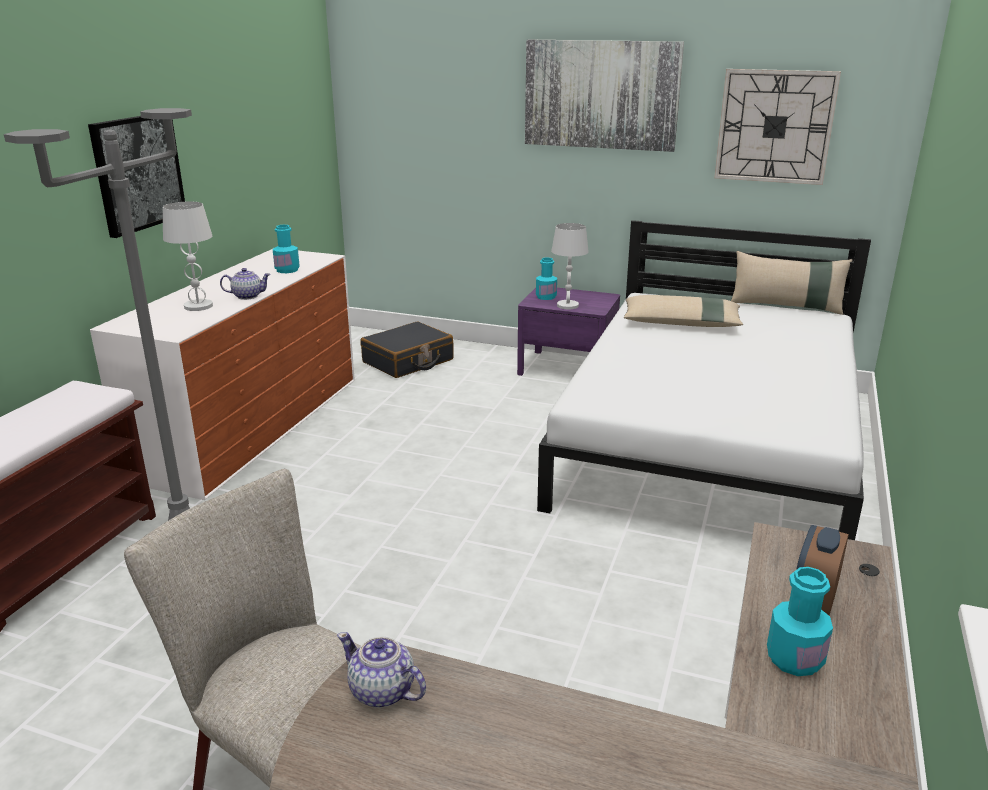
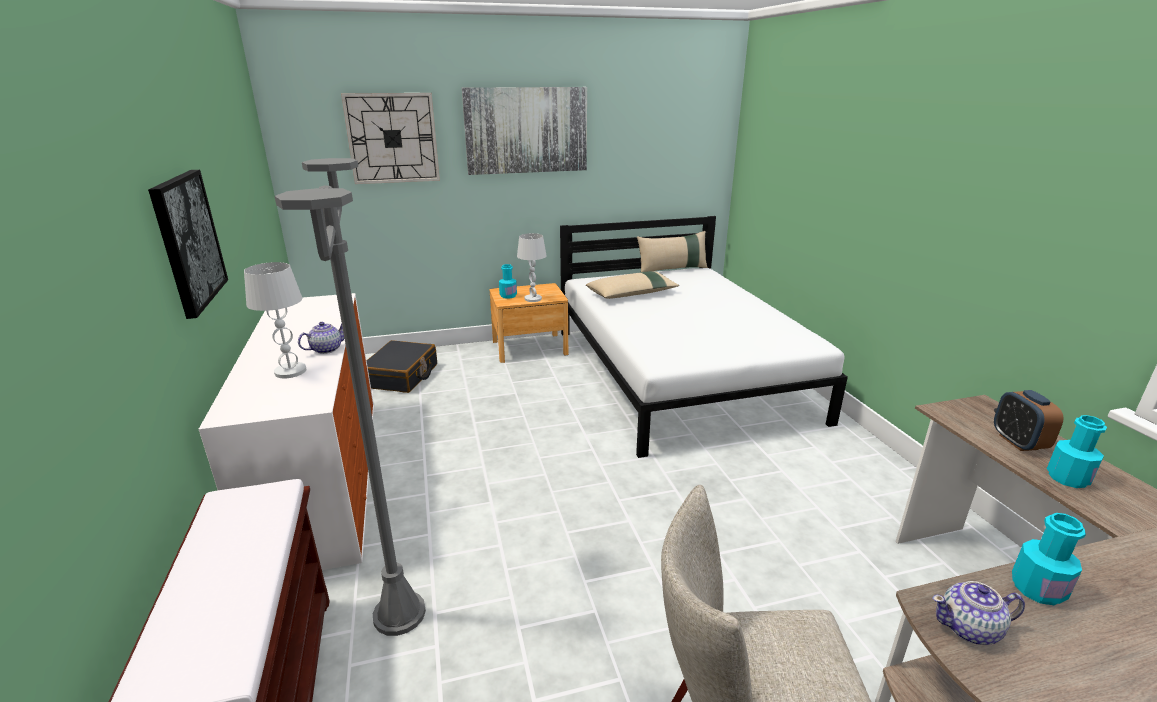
camera: 35 degrees left, 0 degrees up
(287, 270) = (323, 317): turquoise bottle -> turquoise bottle (1037, 589)
(567, 368) = (529, 347): purple nightstand -> brown nightstand
(775, 126) = (651, 146): wall clock -> wall clock (392, 138)

